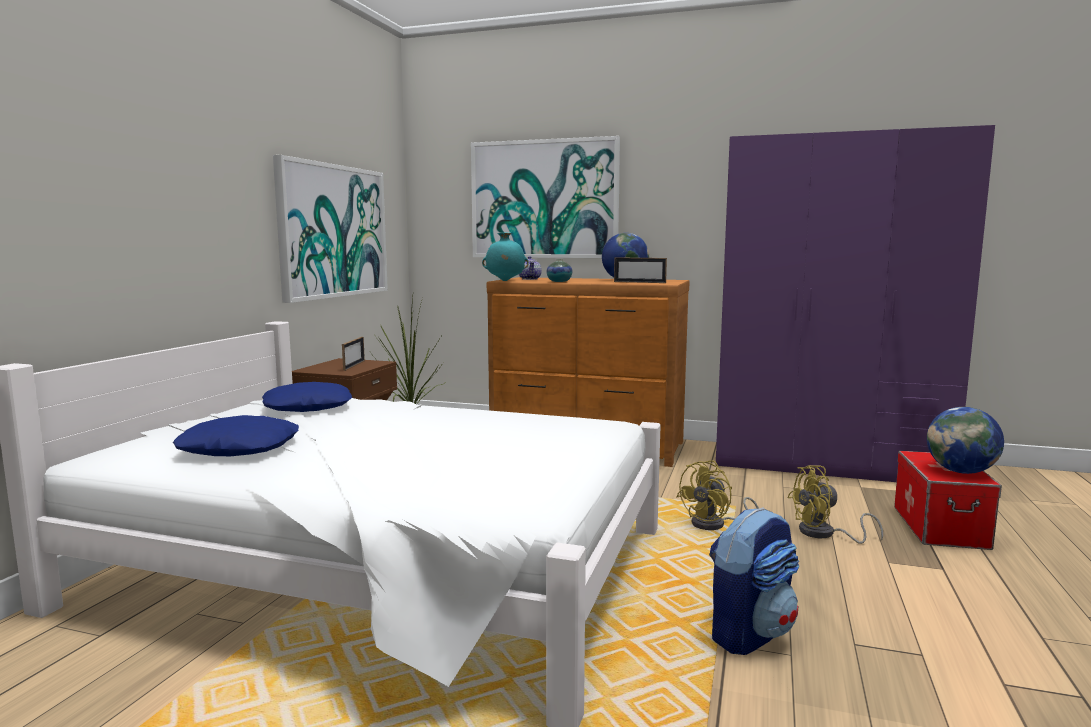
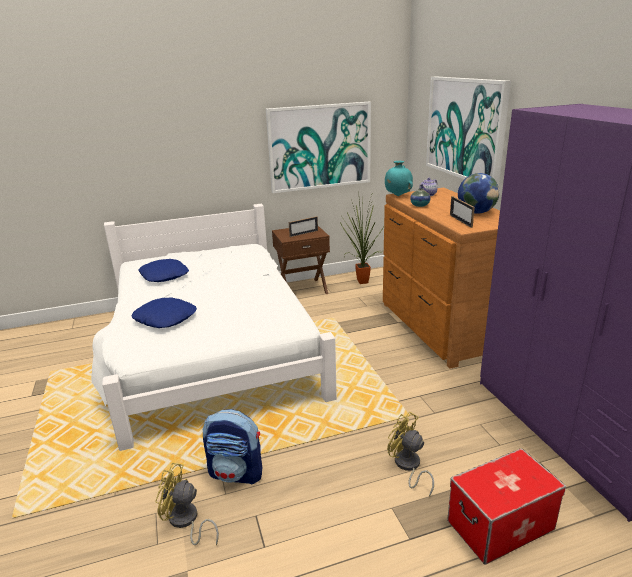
camera: 55 degrees right, 15 degrees up
(308, 407) = (235, 258): blue pillow -> blue pillow (165, 318)
(715, 525) = (367, 418): yellow fan -> yellow fan (185, 522)
(961, 471) = (501, 492): globe -> none

